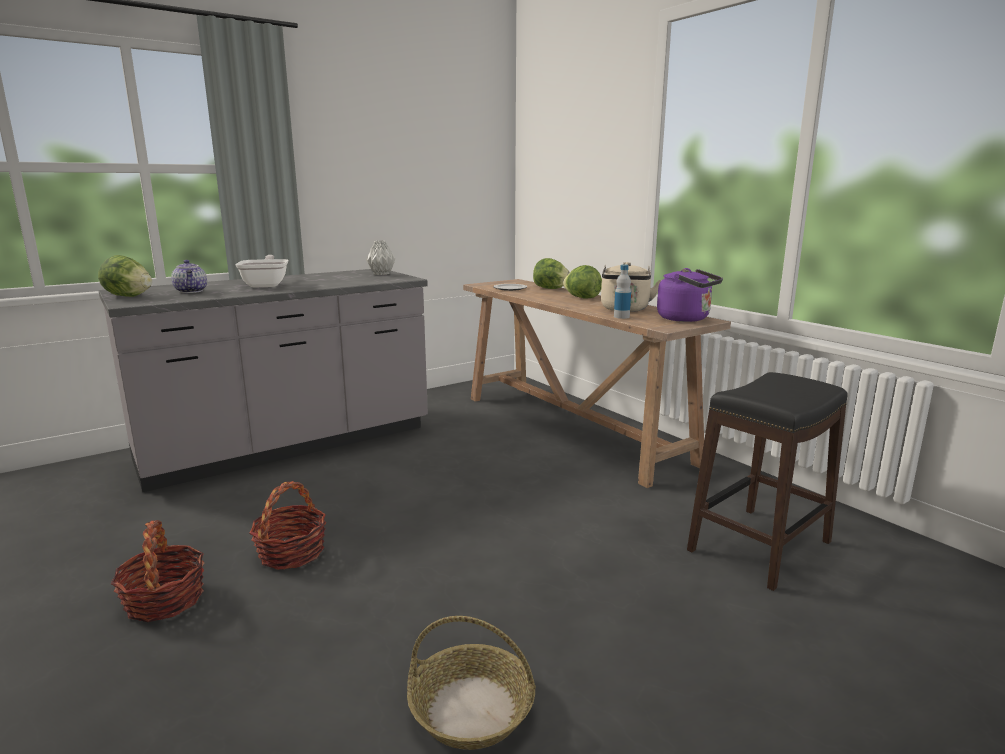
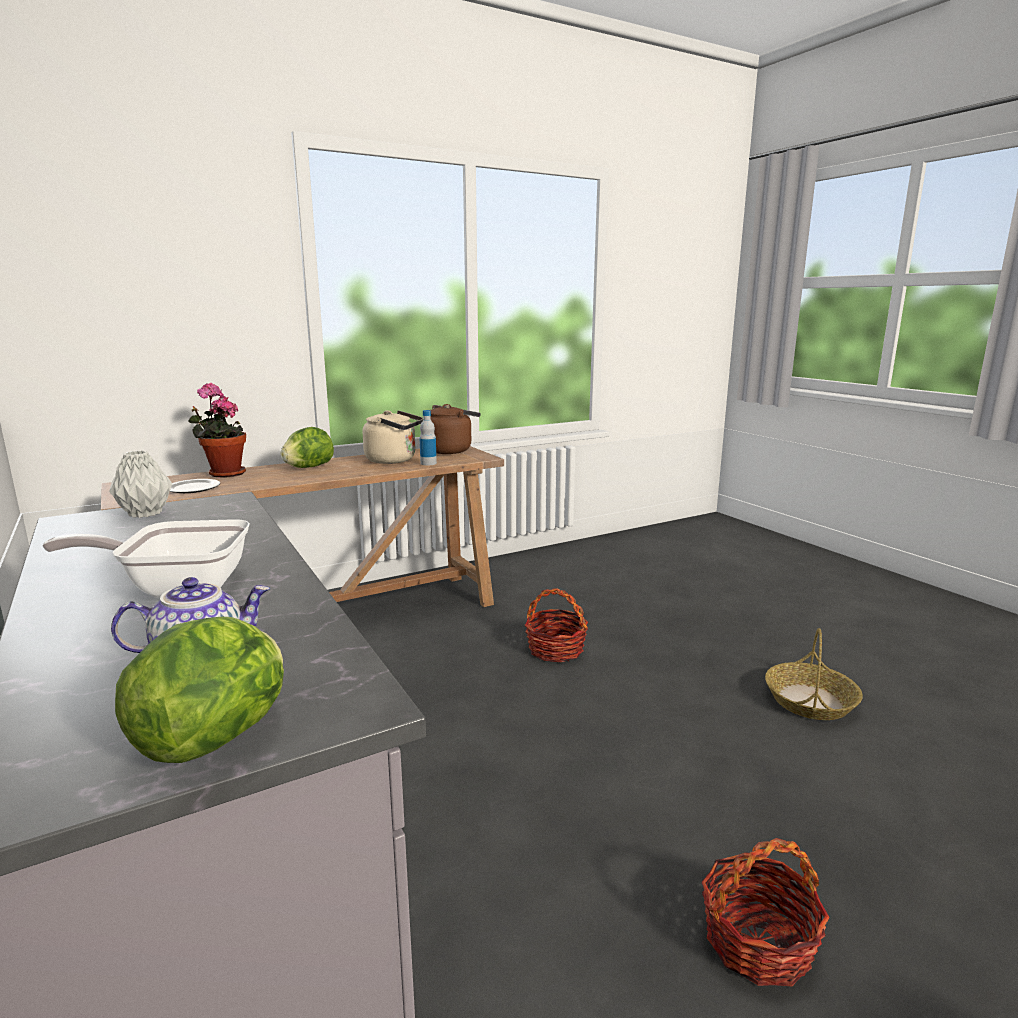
camera: 85 degrees left, 0 degrees up
(291, 552) = (623, 828): basket -> basket (555, 649)
(550, 288) = (224, 474): lettuce -> potted plant
(686, 319) = (450, 450): purple kettle -> brown kettle
(758, 546) = (590, 582): black stool -> none

